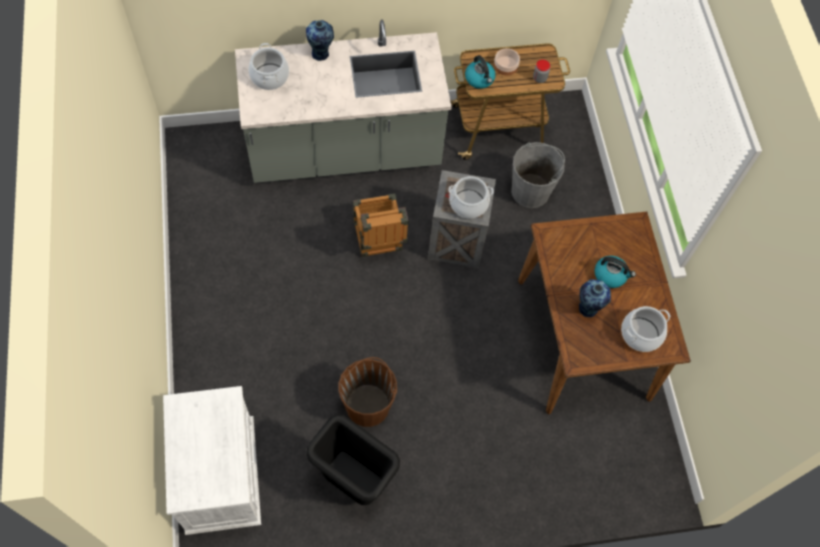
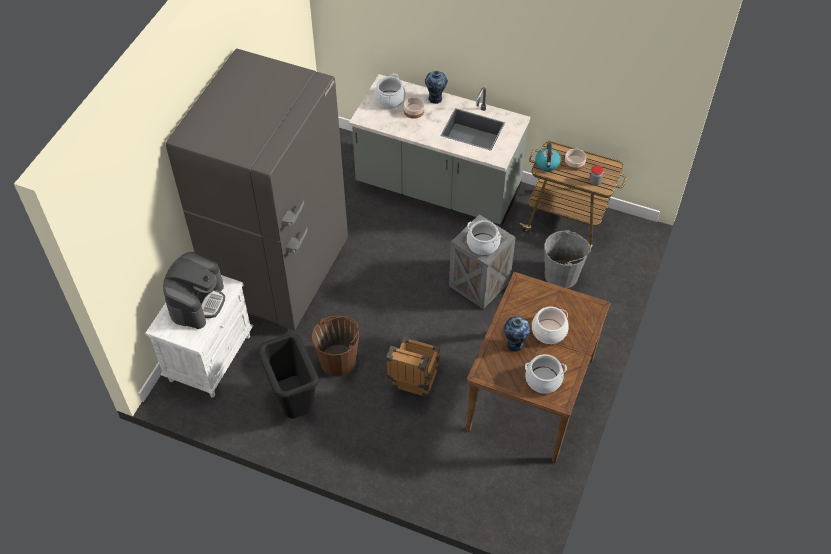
camera: 35 degrees right, 10 degrees down
(203, 439) = (197, 301): none -> coffee machine
(236, 332) = (281, 272): none -> grey fridge
(306, 79) = (413, 111): none -> bowl
(378, 242) = (420, 259): crate -> crate (413, 382)
(610, 275) = (549, 331): kettle -> cooking pot

